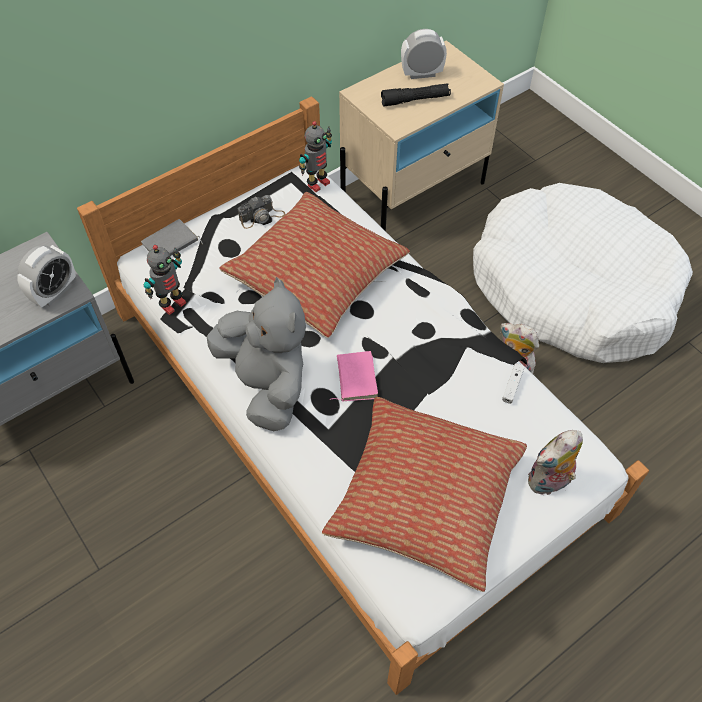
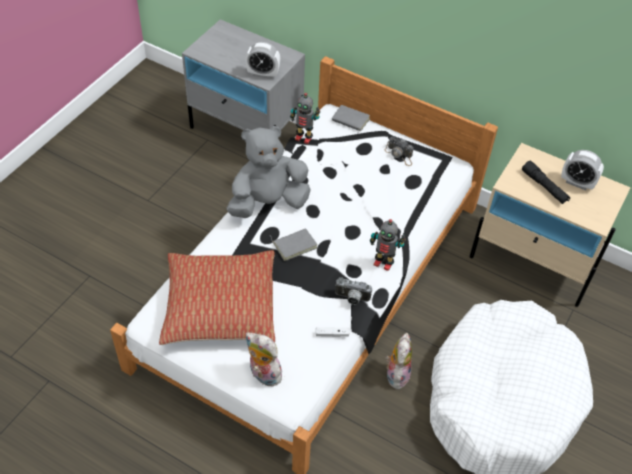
camera: 65 degrees right, 5 degrees down
(266, 384) = (268, 202): grey plush toy -> grey plush toy turned 150 degrees counterclockwise
(317, 183) = (450, 174): toy robot -> toy robot (383, 263)
(317, 276) = (366, 199): pillow -> none
(355, 378) = (294, 245): pink book -> grey book
(421, 74) = (577, 183): alarm clock -> alarm clock turned 150 degrees clockwise
(467, 346) = (351, 299): none -> camera

